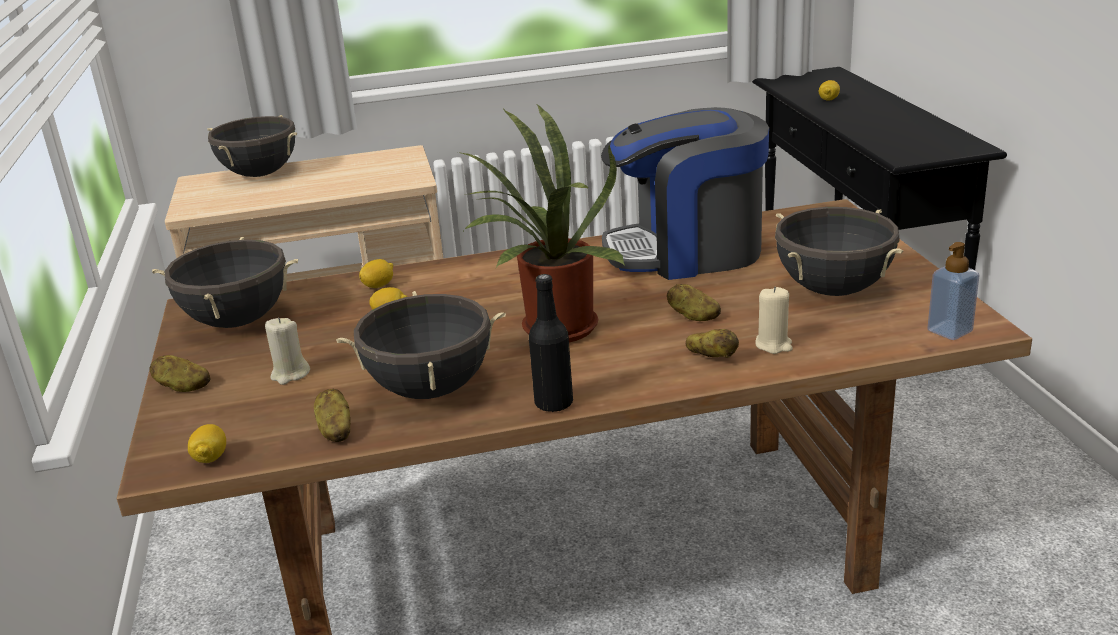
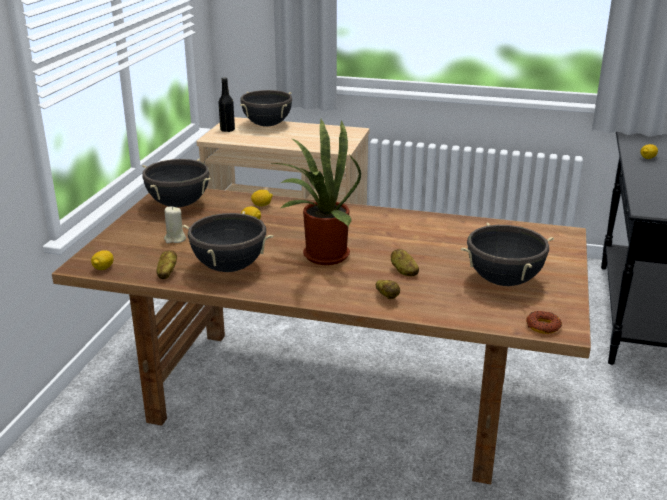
camera: 25 degrees right, 0 degrees up
(182, 387) = (124, 230): potato -> none
(554, 403) = (279, 294): black bottle -> black bottle (227, 130)
(687, 251) = (445, 233): coffee machine -> none
(773, 345) = (429, 301): beige candle -> none
(949, 331) = (543, 326): soap dispenser -> donut

